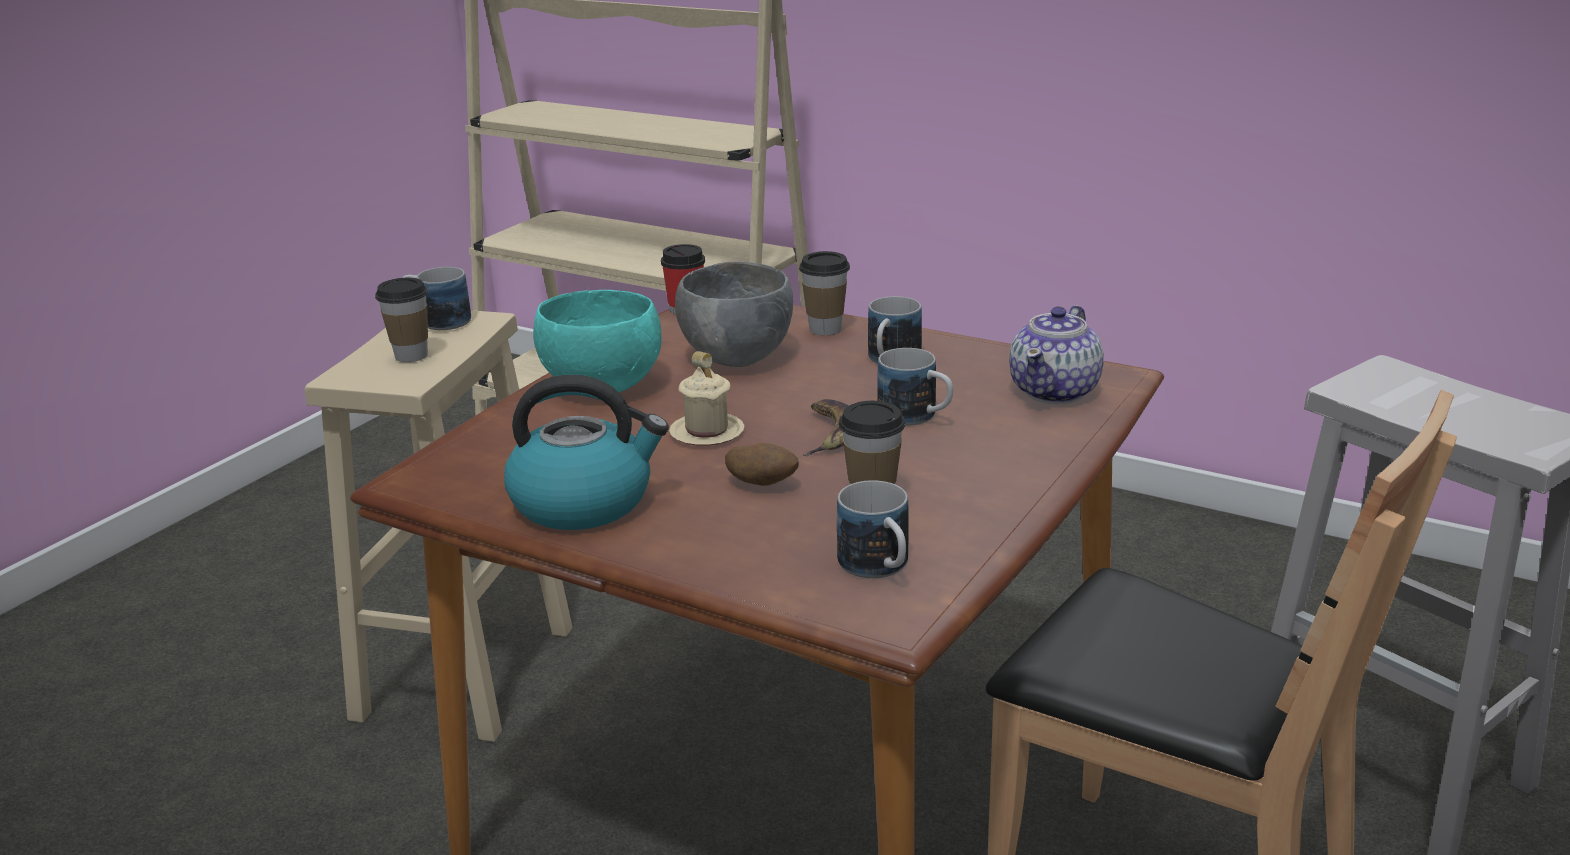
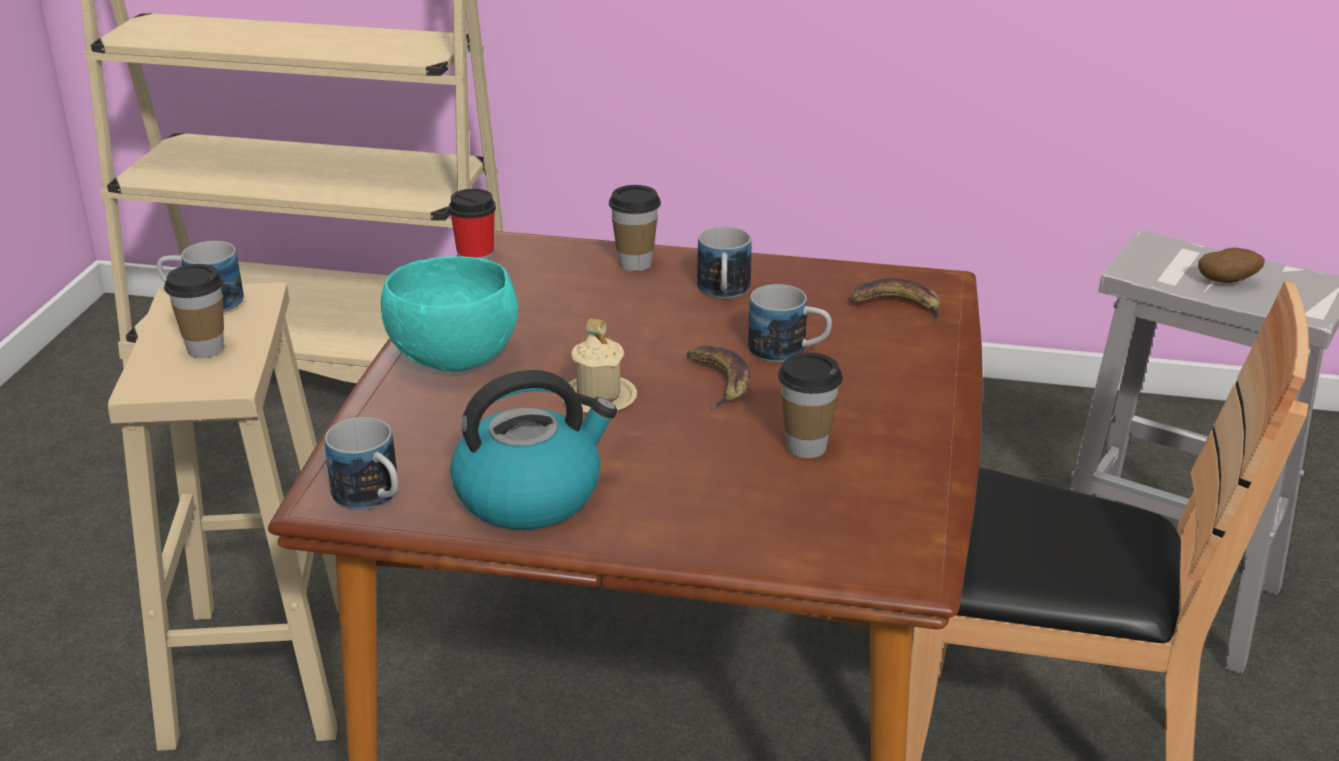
camera: 20 degrees left, 5 degrees up
(735, 358) = (568, 308): grey bowl -> none
(763, 484) = (693, 447): potato -> potato (1227, 282)
(879, 569) = (861, 518): mug -> mug (373, 499)
(1055, 391) = (895, 306): teapot -> banana

